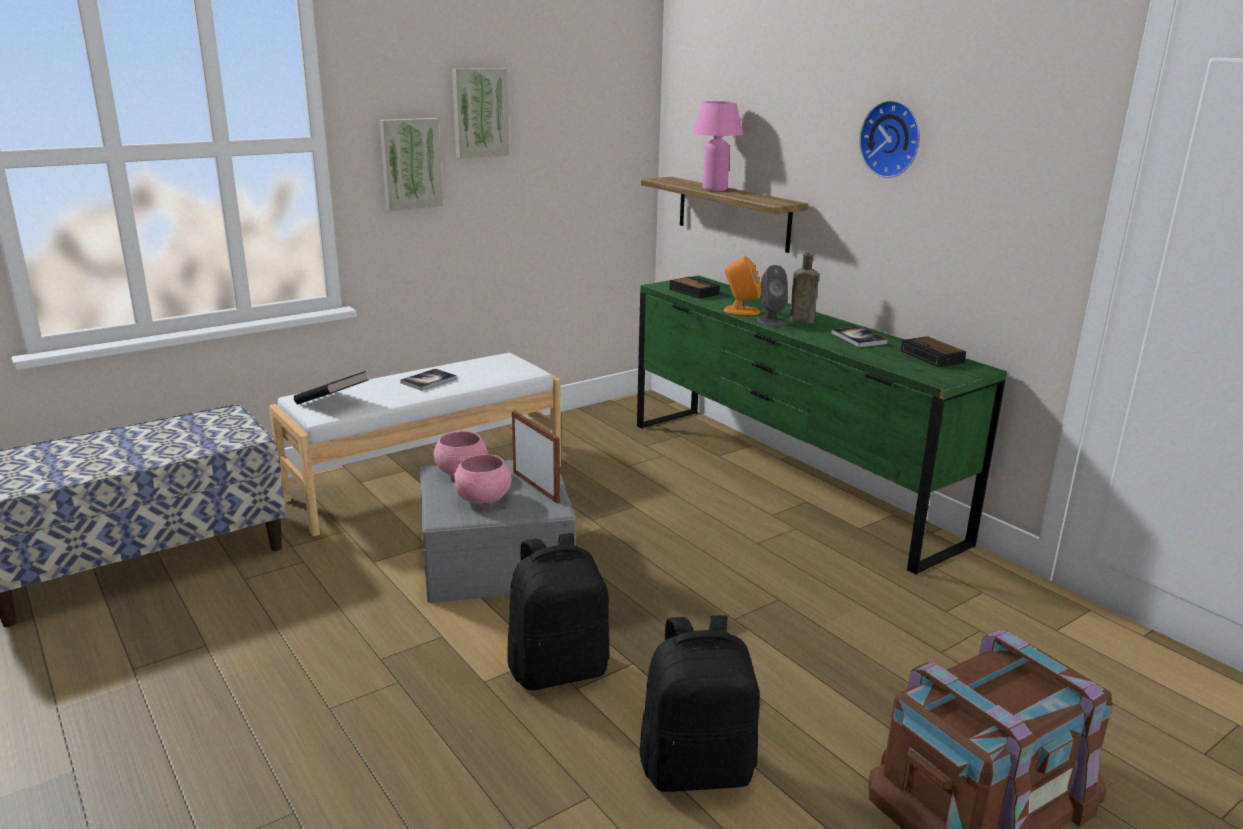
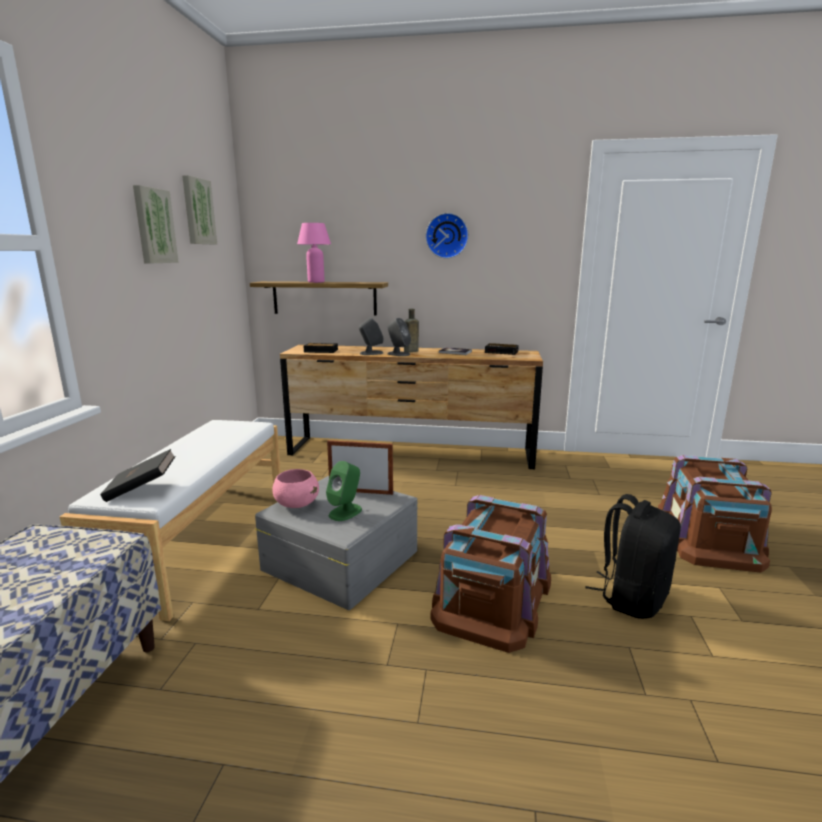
camera: 45 degrees left, 5 degrees down
(410, 163) = (115, 267): picture -> picture (197, 211)
(428, 381) = (193, 451): book -> none
(483, 499) = (345, 512): pink bowl -> green speaker
(559, 669) = (492, 596): black backpack -> brown storage box
(741, 311) = (371, 353): orange speaker -> grey speaker
(783, 478) = (410, 452): green dresser -> brown dresser

